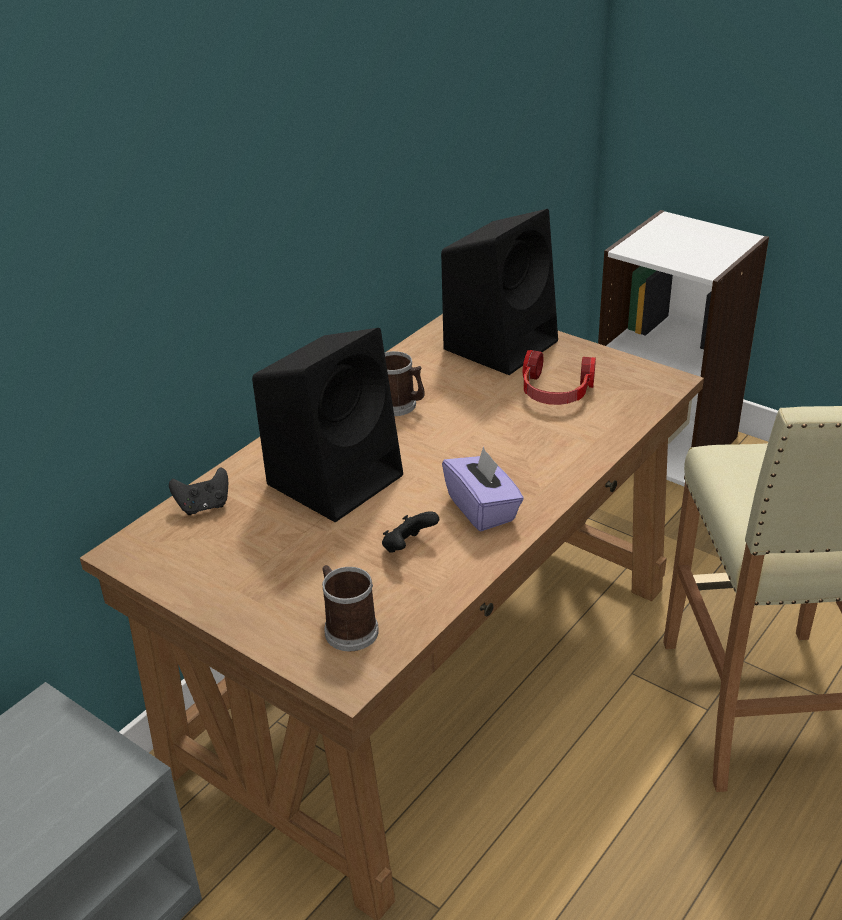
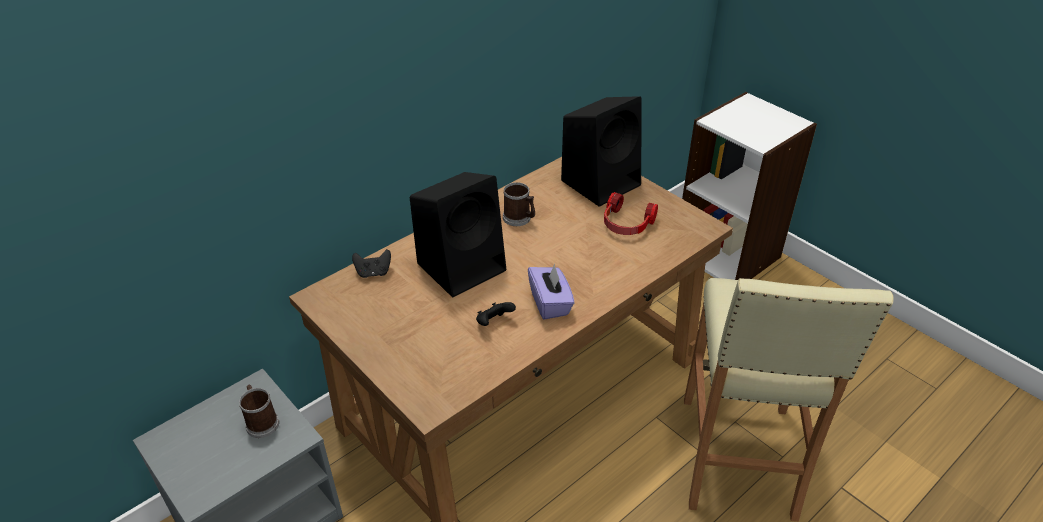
camera: 10 degrees right, 5 degrees up
(347, 628) = (438, 373): mug -> mug (261, 422)

